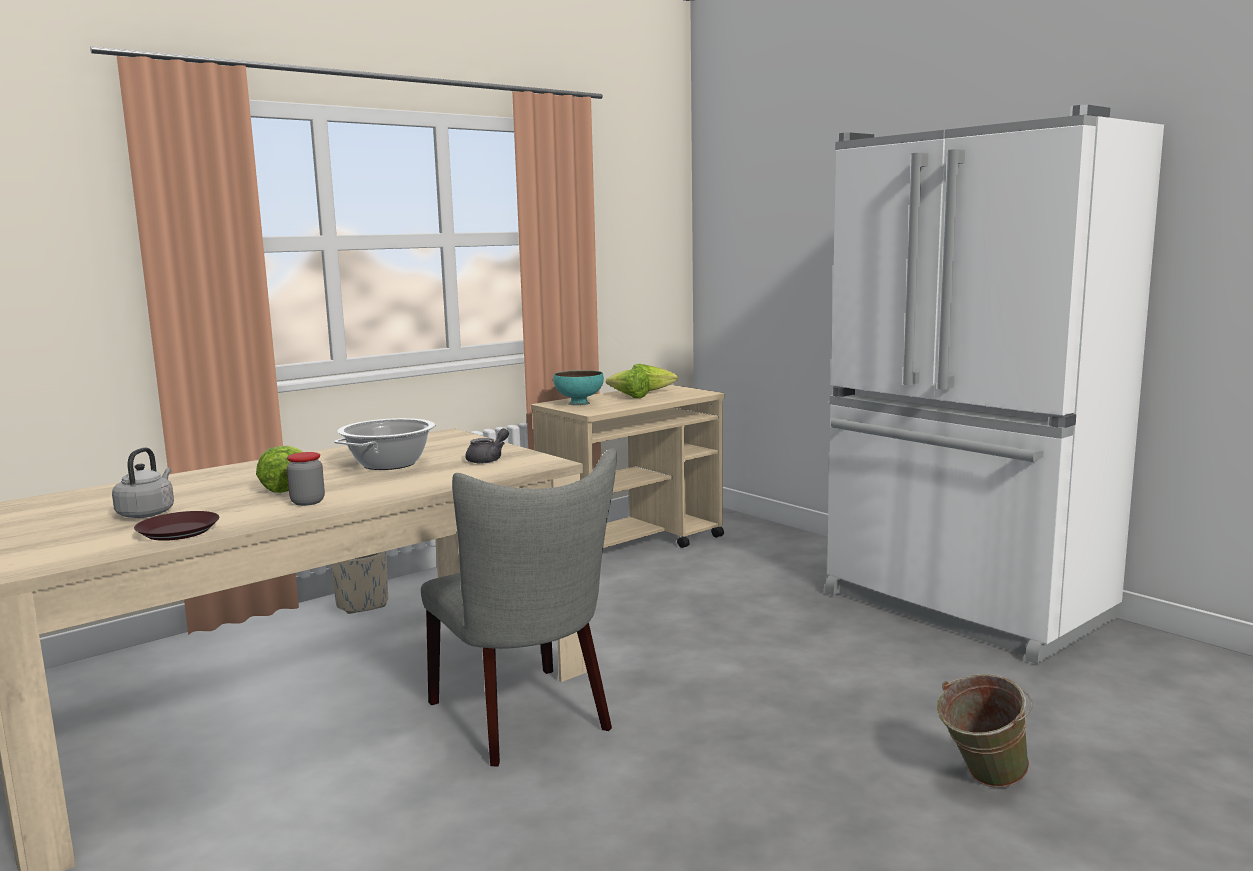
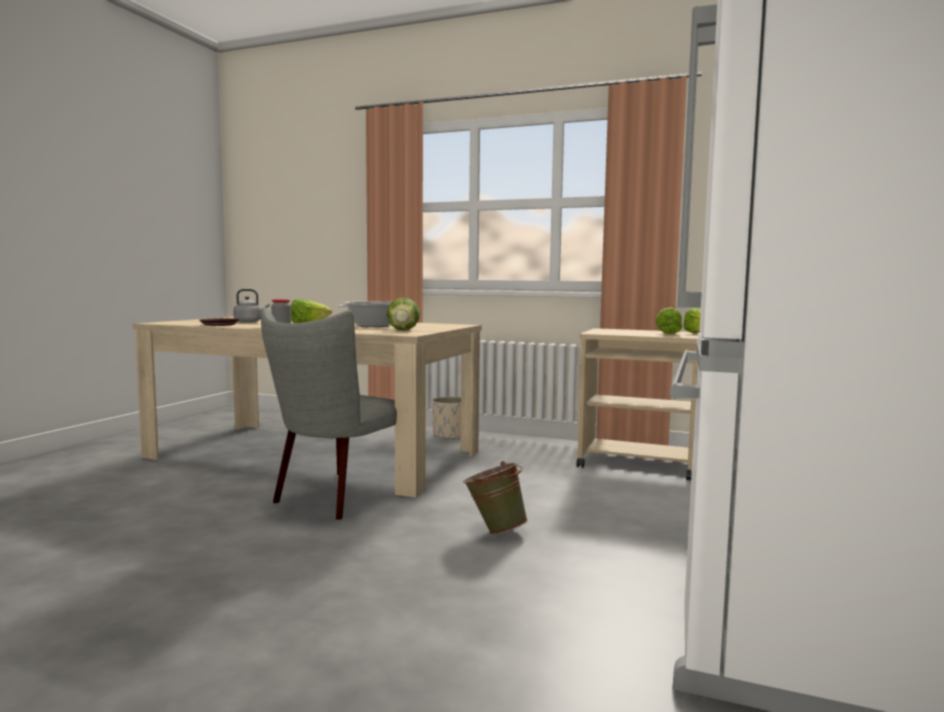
camera: 60 degrees right, 5 degrees down
(488, 460) = (403, 330): grey teapot -> lettuce
(579, 403) = (616, 331): turquoise bowl -> none
(981, 781) = (340, 677): green bucket -> green bucket (494, 530)

